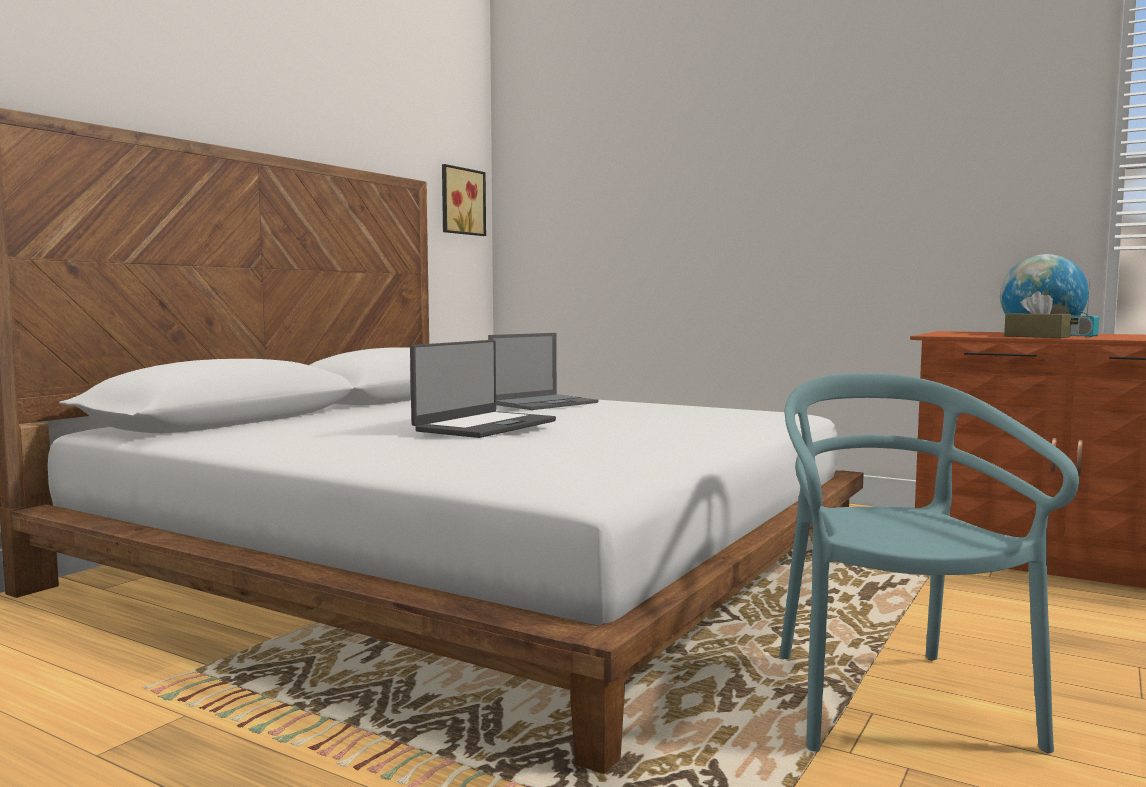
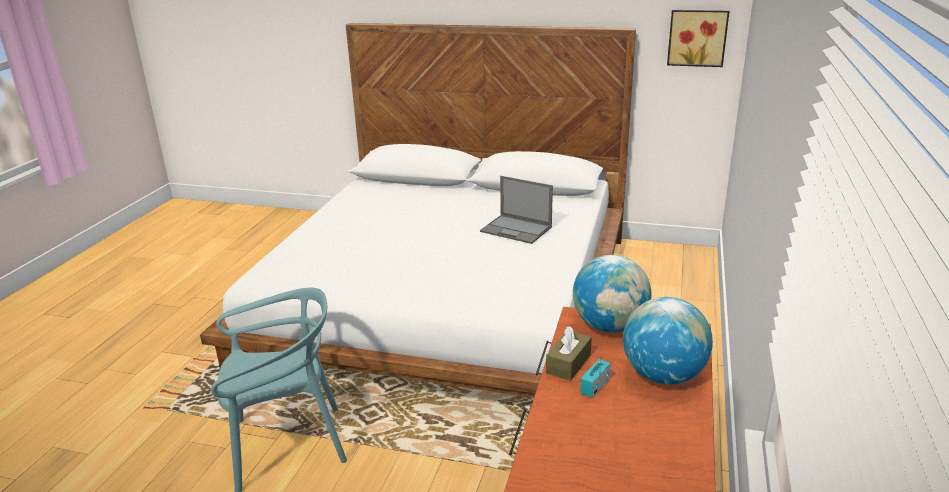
camera: 75 degrees right, 20 degrees up
(484, 426) = (400, 233): laptop -> none
(953, 334) = (609, 326): none -> globe

